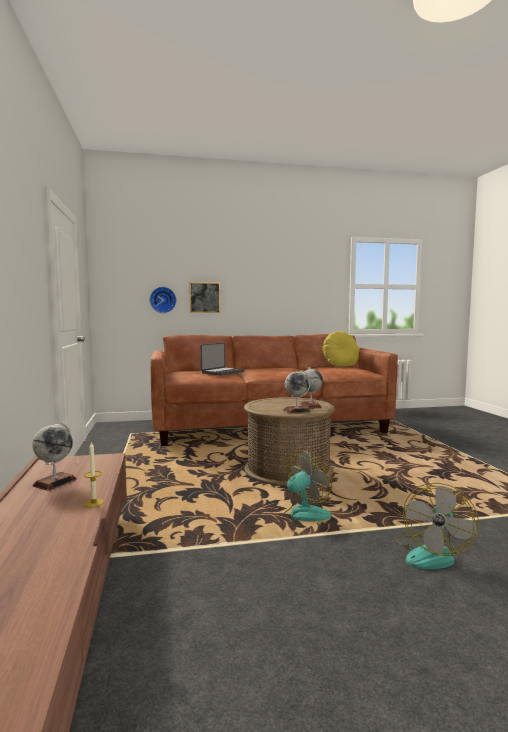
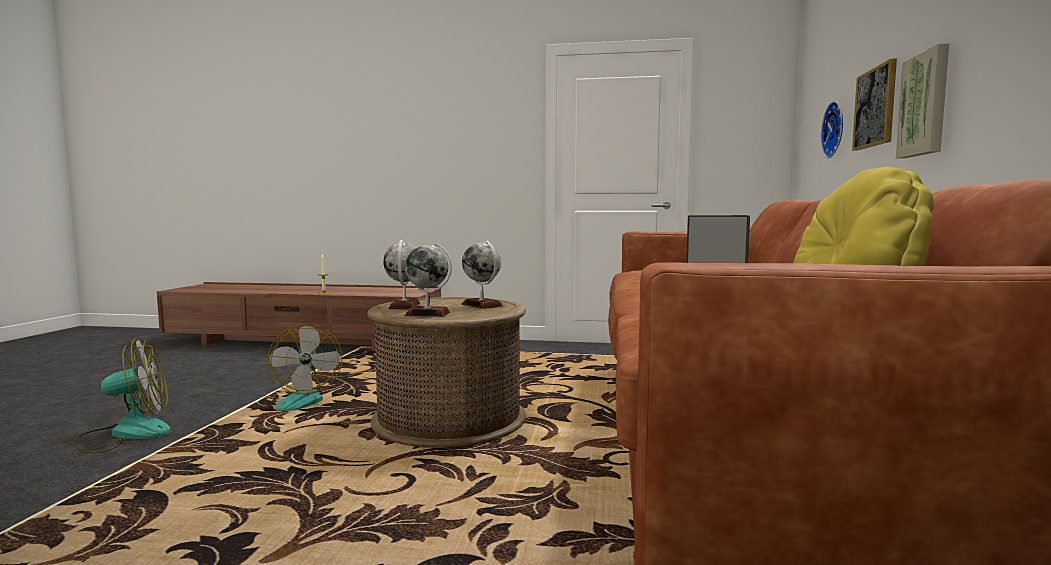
camera: 110 degrees right, 0 degrees up
(55, 482) = (376, 290): globe -> globe (482, 305)
(242, 303) = (926, 104): none -> picture
(431, 554) = (126, 433): fan -> fan turned 105 degrees clockwise

